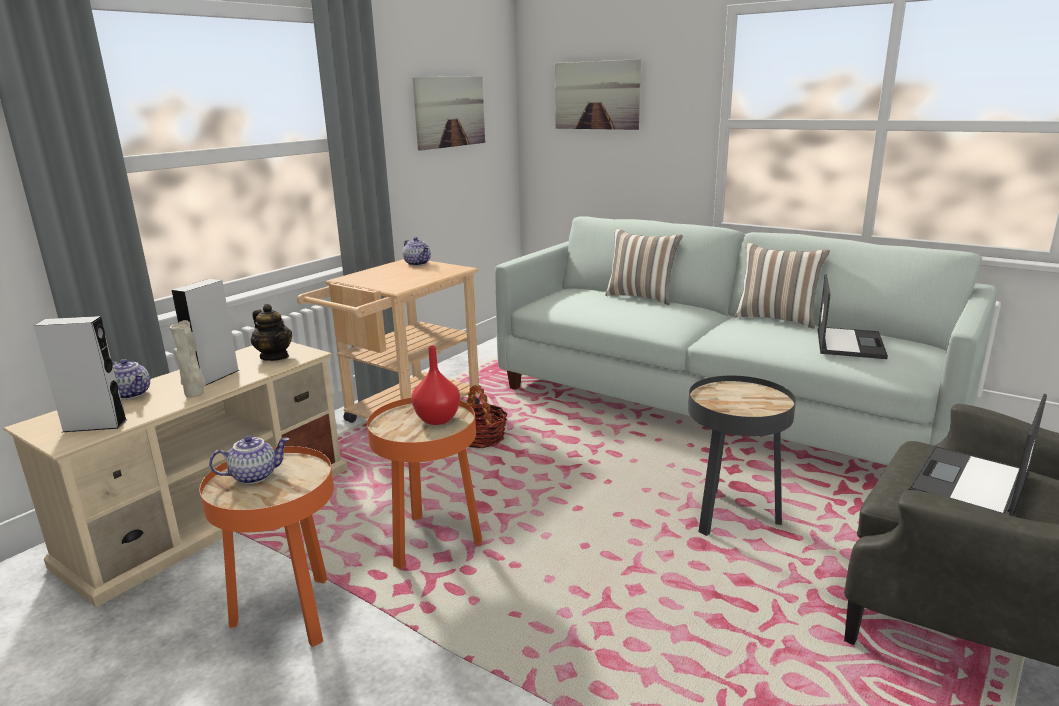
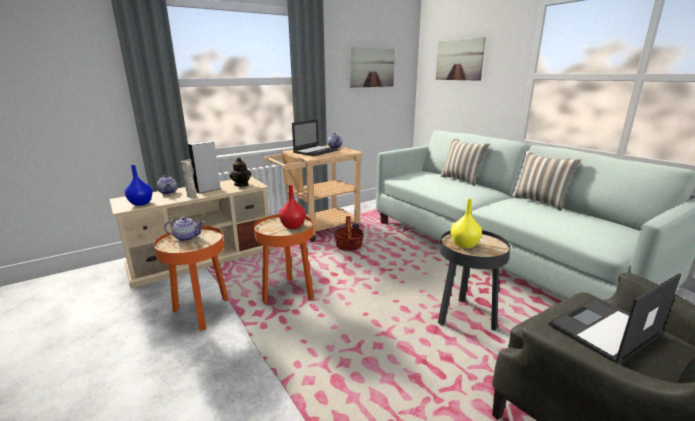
camera: 20 degrees right, 0 degrees up
(95, 425) = (141, 203): grey speaker -> blue vase
(729, 402) = (465, 245): none -> yellow vase
(849, 343) = (578, 222): laptop -> laptop (316, 151)

